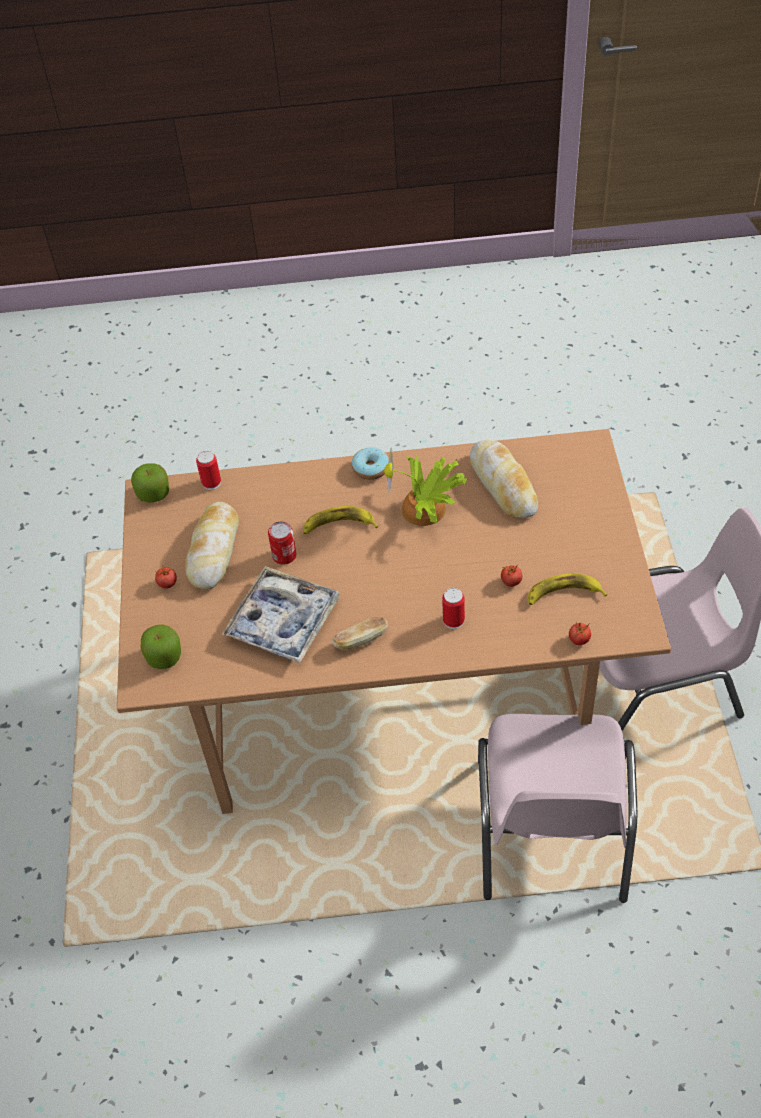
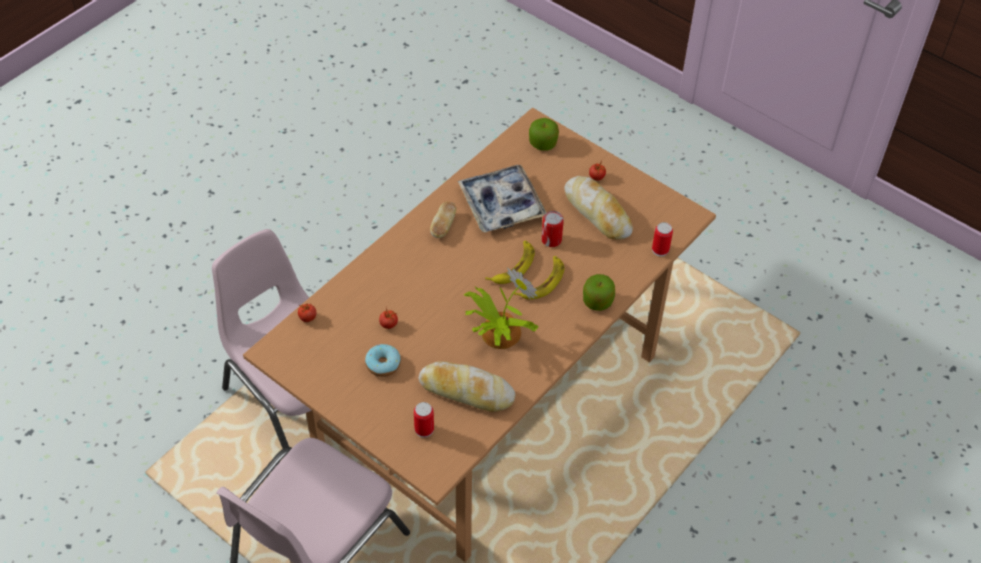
camera: 130 degrees right, 0 degrees up
(153, 493) = (685, 218): apple -> apple (597, 301)
(370, 468) = (572, 335): donut -> donut (383, 364)
(453, 620) = (400, 275): can -> can (424, 429)
(563, 594) = (345, 340): banana -> banana (513, 266)

